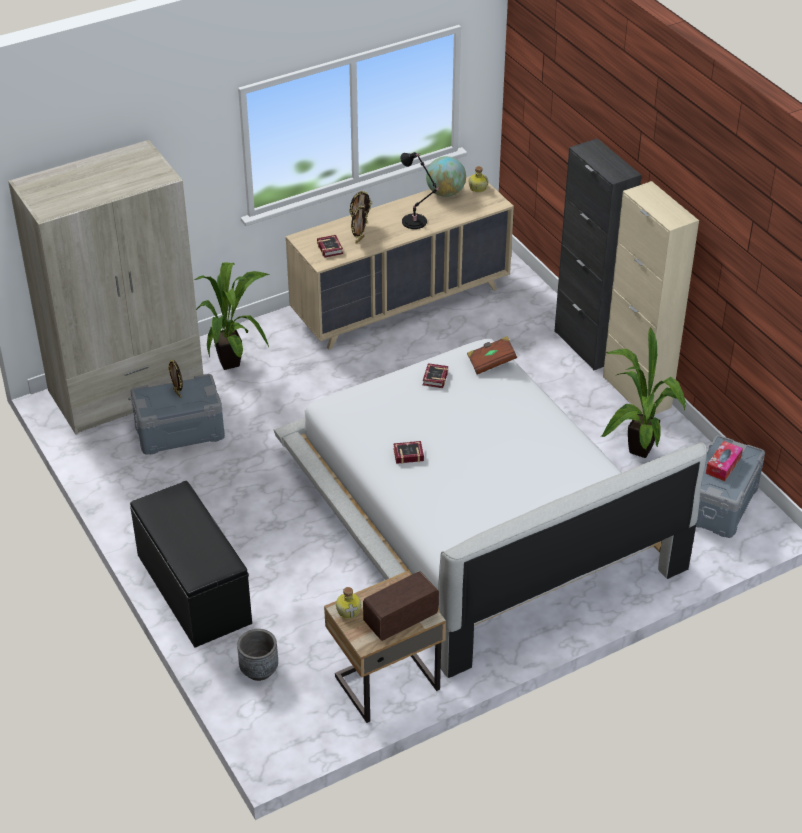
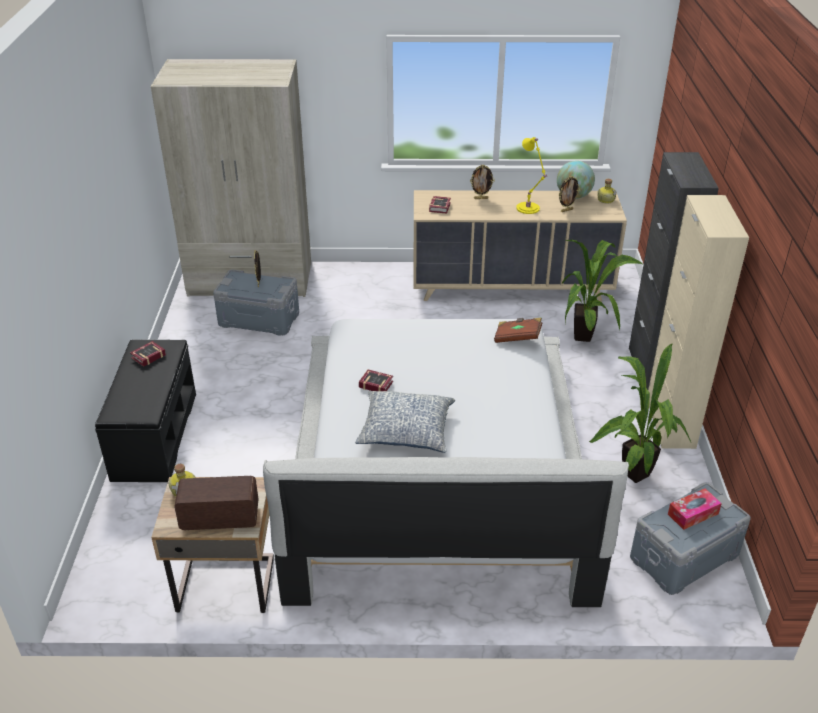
camera: 30 degrees right, 5 degrees down
(234, 362) = (344, 286): potted plant -> potted plant (587, 337)
(259, 670) = (137, 522): grey planter -> none
(359, 239) = (469, 208): picture frame -> picture frame (566, 210)
(416, 222) = (528, 209): black table lamp -> yellow table lamp
(434, 379) = (455, 334): book -> book (147, 356)
(471, 487) = (405, 431): none -> pillow

